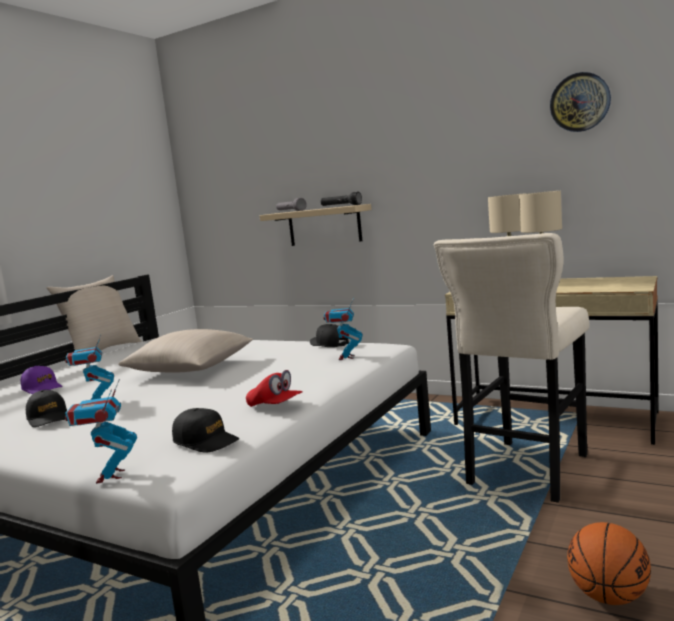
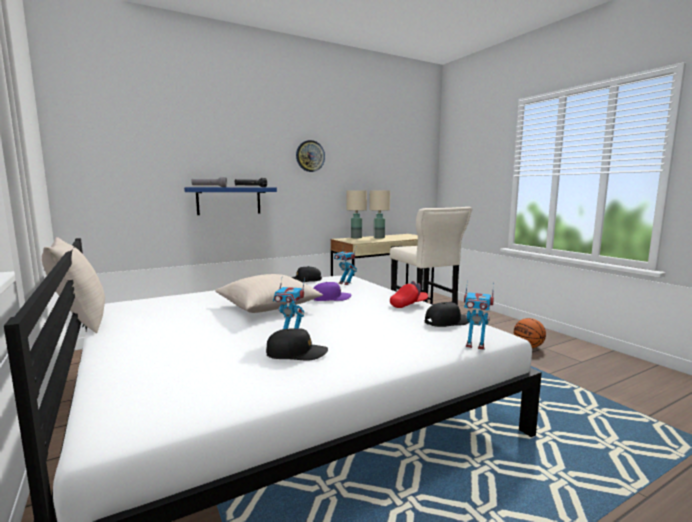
camera: 60 degrees left, 0 degrees up
(42, 388) = (170, 351): purple cap -> purple cap (331, 298)
(324, 226) = (229, 201): beige shelf -> blue shelf
(580, 102) = (382, 148): wall clock -> wall clock (310, 156)

